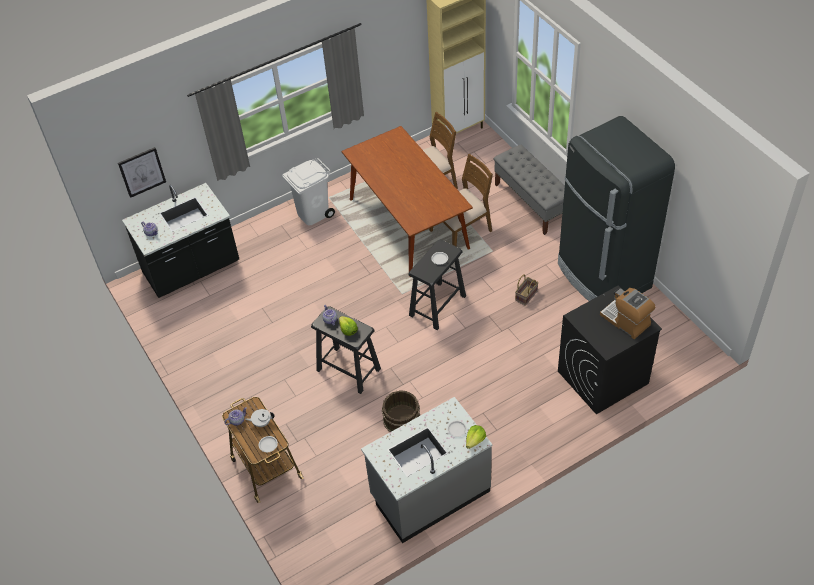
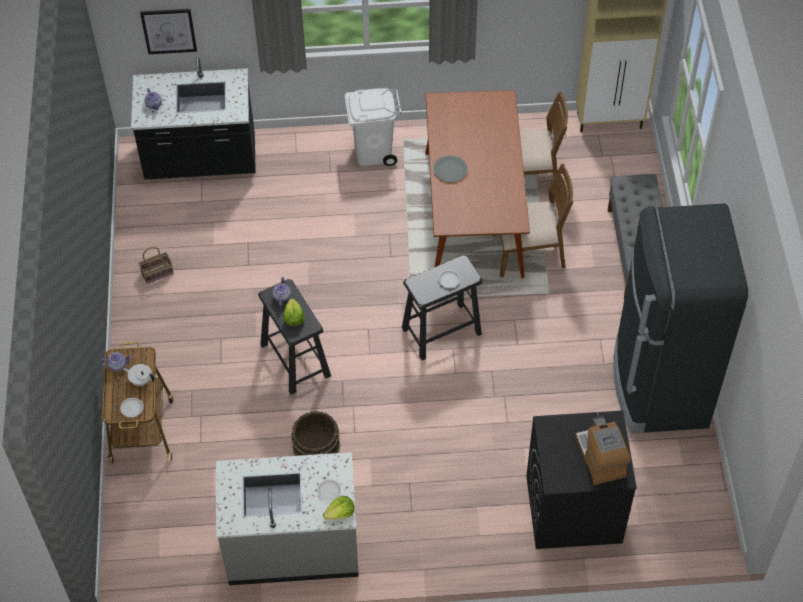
camera: 25 degrees right, 5 degrees up
(392, 191) = (450, 170): none -> grey plate
(526, 295) = (552, 366): basket -> basket (158, 272)

